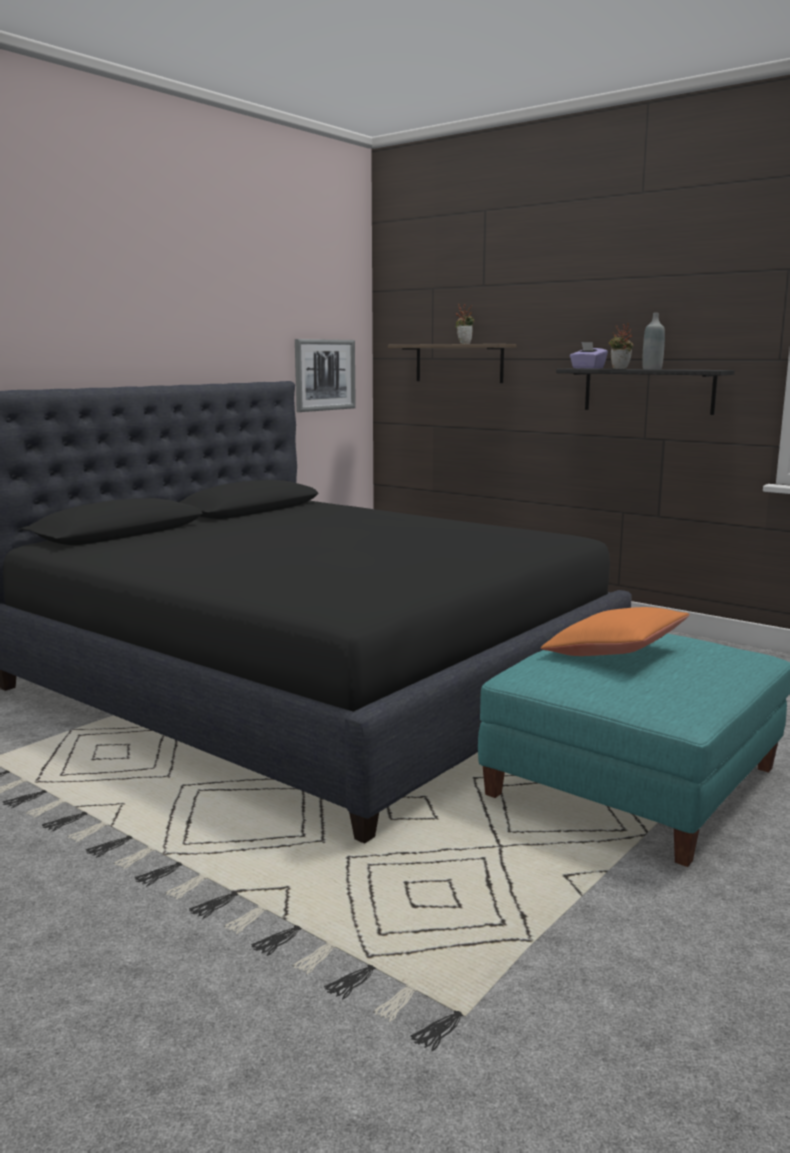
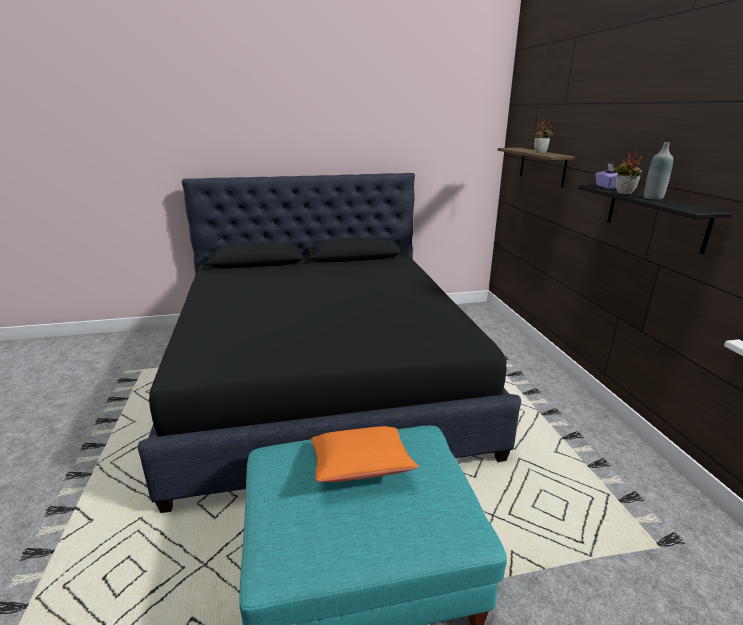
camera: 40 degrees right, 10 degrees up
(324, 375) = (453, 167): picture -> none

